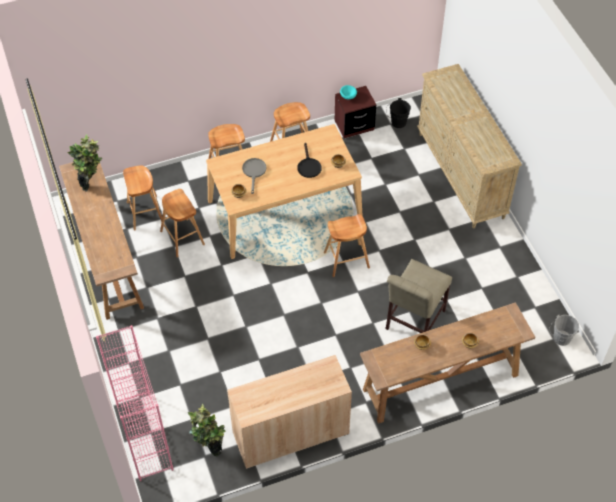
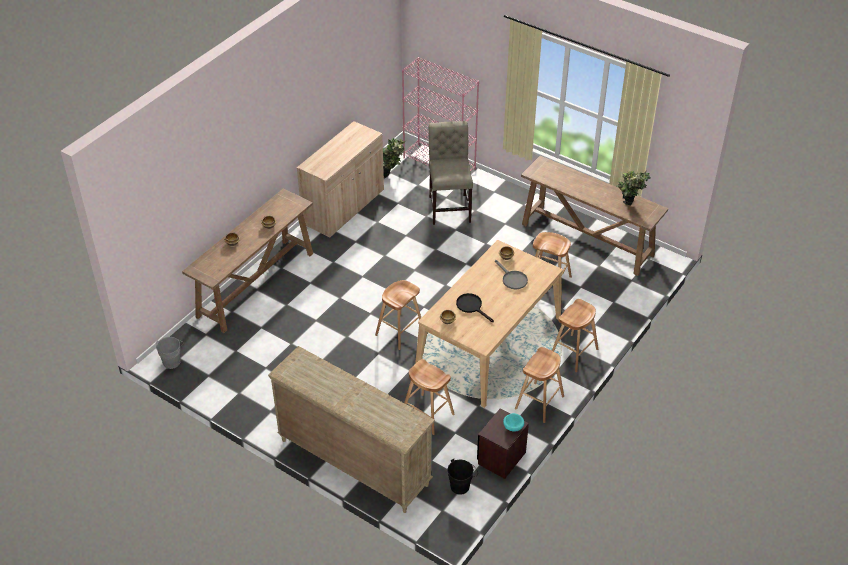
camera: 145 degrees right, 10 degrees down
(145, 212) = (599, 283): brown stool -> brown stool (428, 414)
(413, 322) = (307, 314): beige chair -> beige chair (449, 207)

